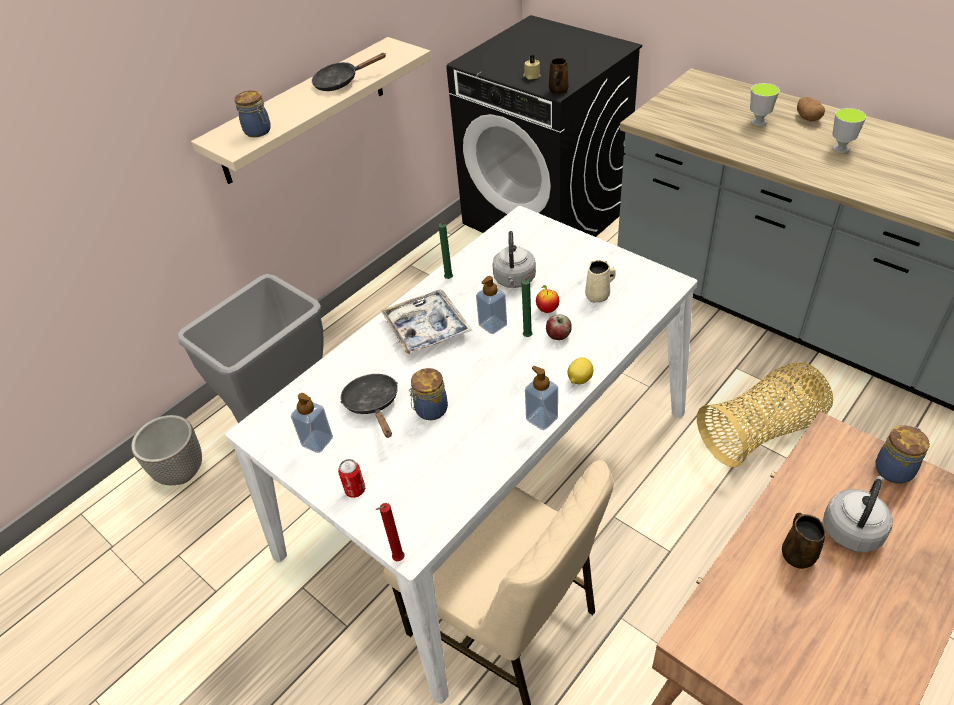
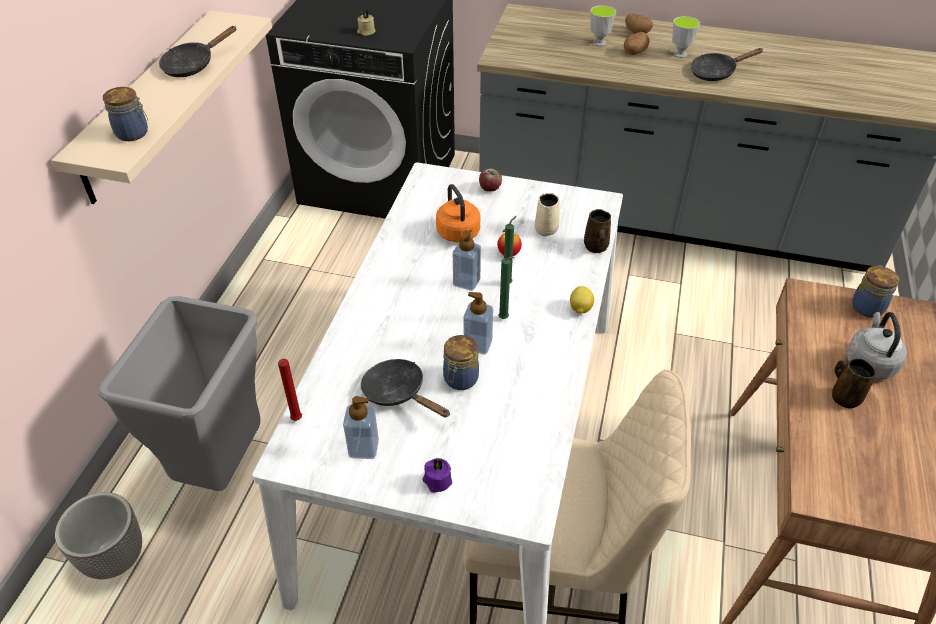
camera: 30 degrees left, 0 degrees up
(355, 490) = (437, 481): can -> purple candle
(397, 560) = (524, 530): red candle -> red candle (296, 420)
(426, 328) = (402, 302): tray -> none
(449, 279) = (393, 250): green candle -> green candle (504, 319)
(514, 280) = (459, 234): grey kettle -> orange kettle
(542, 418) = (570, 354): soap dispenser -> soap dispenser (478, 344)
(558, 91) = (403, 42): brown mug -> brown mug (596, 247)
(558, 336) = (535, 275): apple -> apple (490, 188)
(761, 432) = (678, 323): basket -> none
(789, 138) = (634, 52): none -> potato
(869, 175) = (716, 72): none -> black frying pan

